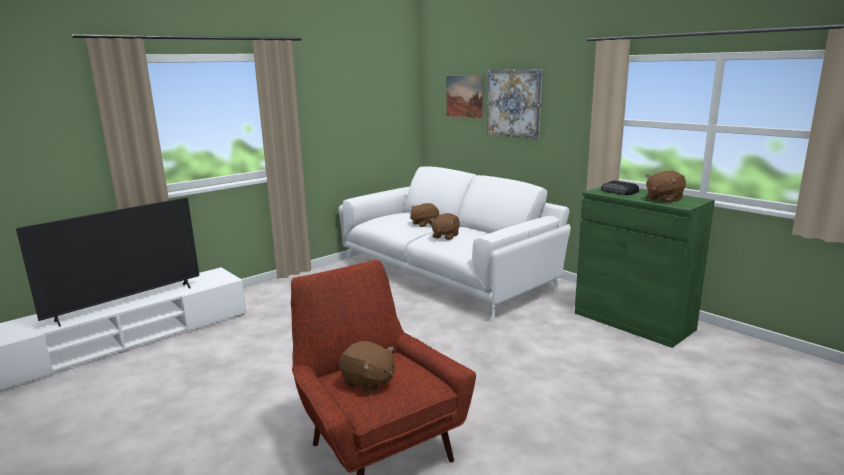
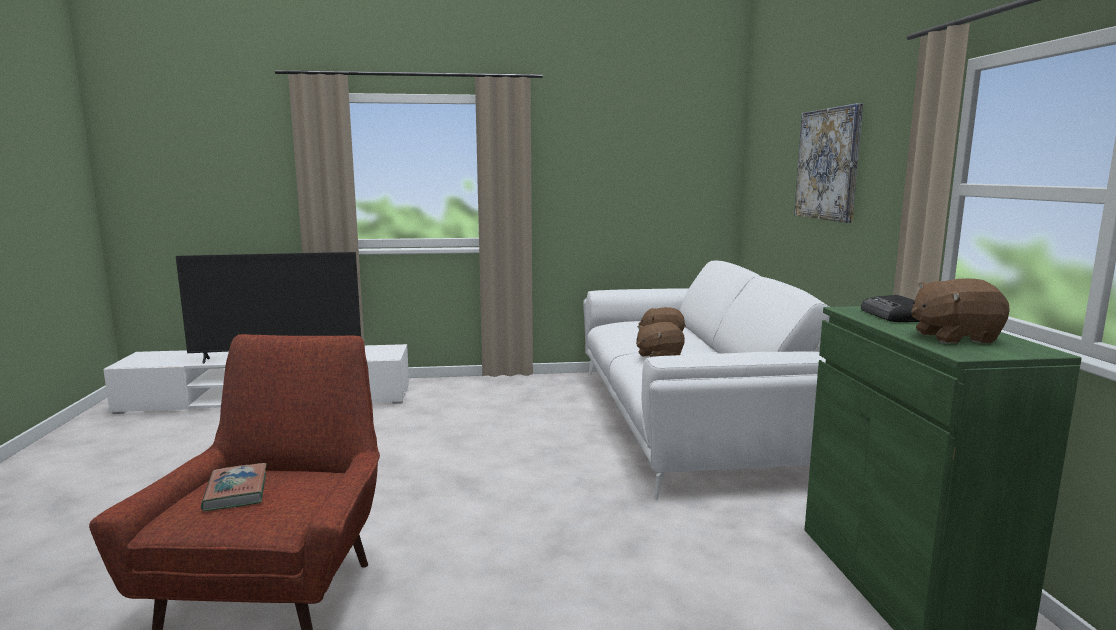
camera: 35 degrees right, 5 degrees down
(368, 382) = (236, 492): brown plush toy -> book
(464, 96) = (779, 158): picture -> none

